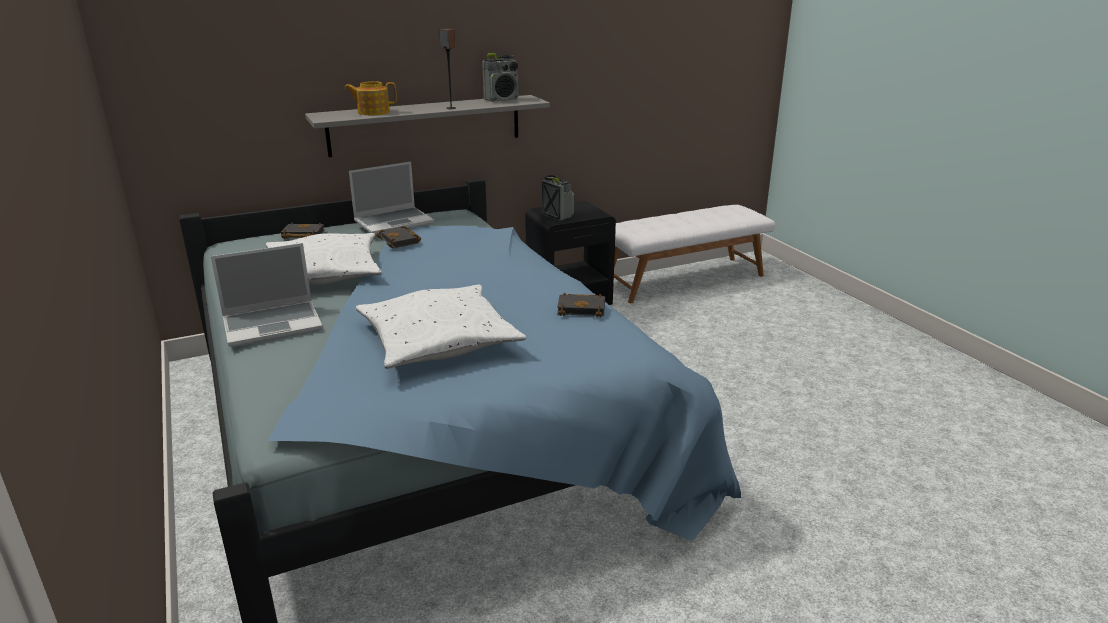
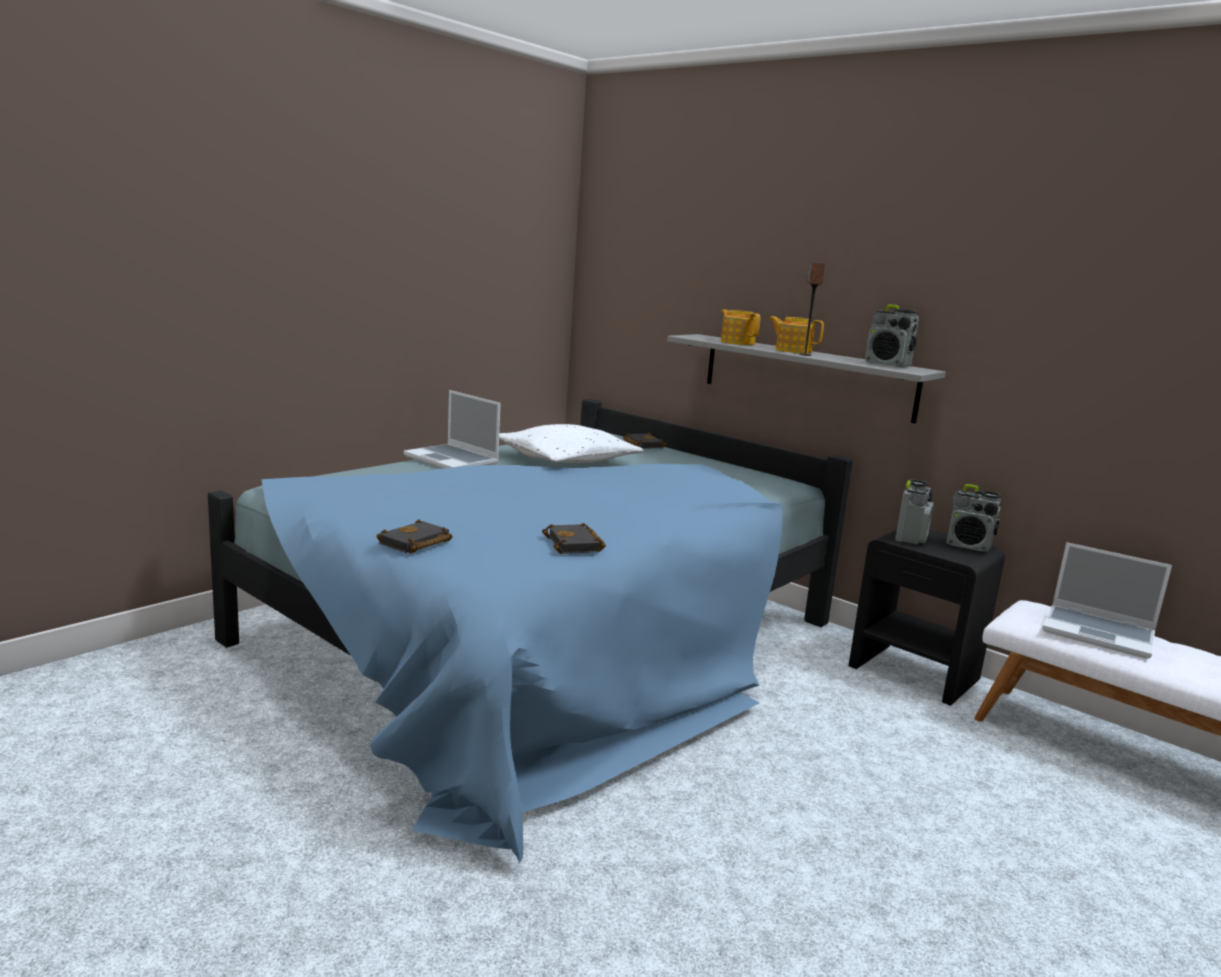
camera: 65 degrees right, 10 degrees down
(394, 222) = (708, 461): laptop -> laptop (1099, 633)
(401, 241) = (662, 467): black book -> black book (415, 543)
(426, 107) = (792, 350): none -> teapot
(439, 341) = (450, 501): white pillow -> none
(580, 206) = (968, 546): none -> radio

